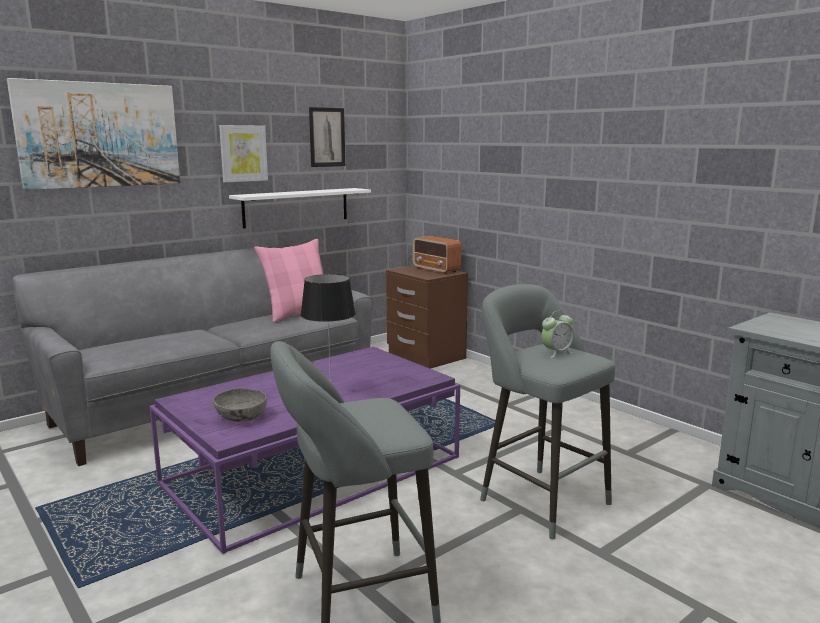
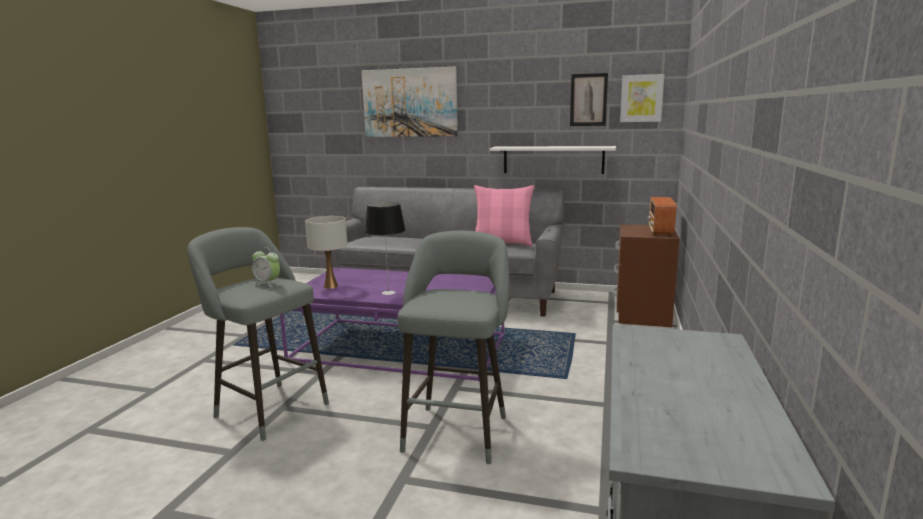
camera: 55 degrees right, 0 degrees up
(241, 417) = (330, 286): grey bowl -> white table lamp
(243, 153) = (508, 114): picture -> picture (641, 98)
(556, 353) = (458, 297): alarm clock -> alarm clock (267, 283)

